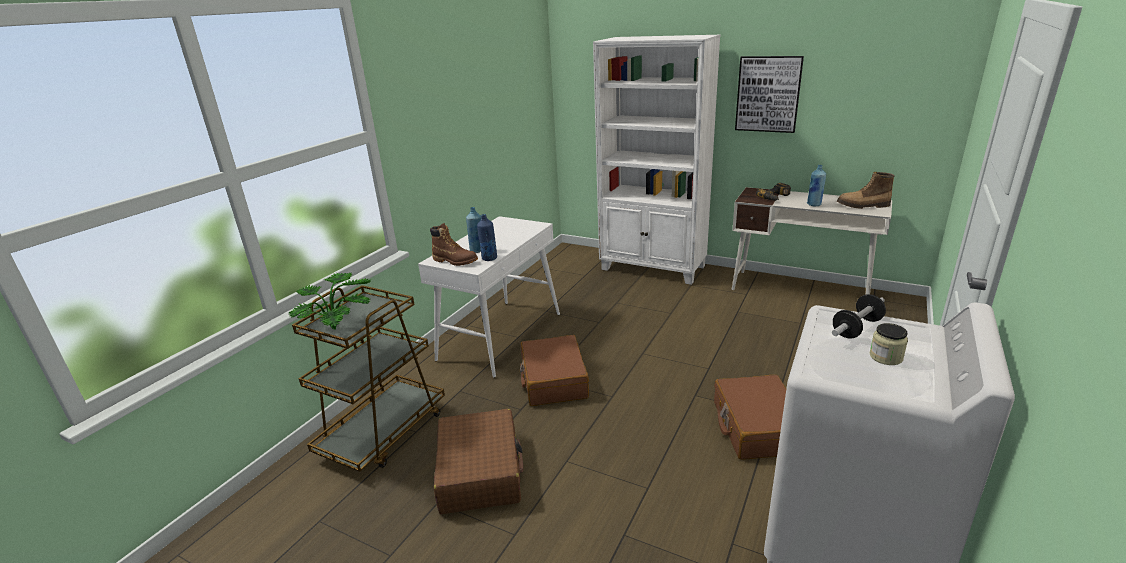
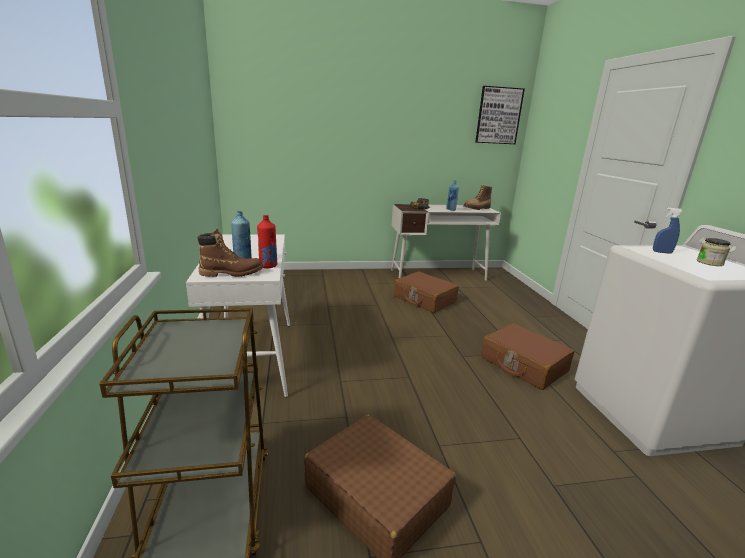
camera: 40 degrees left, 5 degrees down
(340, 328) = (185, 368): potted plant -> none
(489, 258) = (268, 266): blue bottle -> red bottle
(553, 380) = (346, 380): brown suitcase -> brown suitcase (424, 299)
(653, 268) = (328, 277): white bookcase -> none
(768, 94) = (406, 132): picture -> picture (498, 116)
(856, 328) = (662, 252): dumbbell -> blue spray bottle

